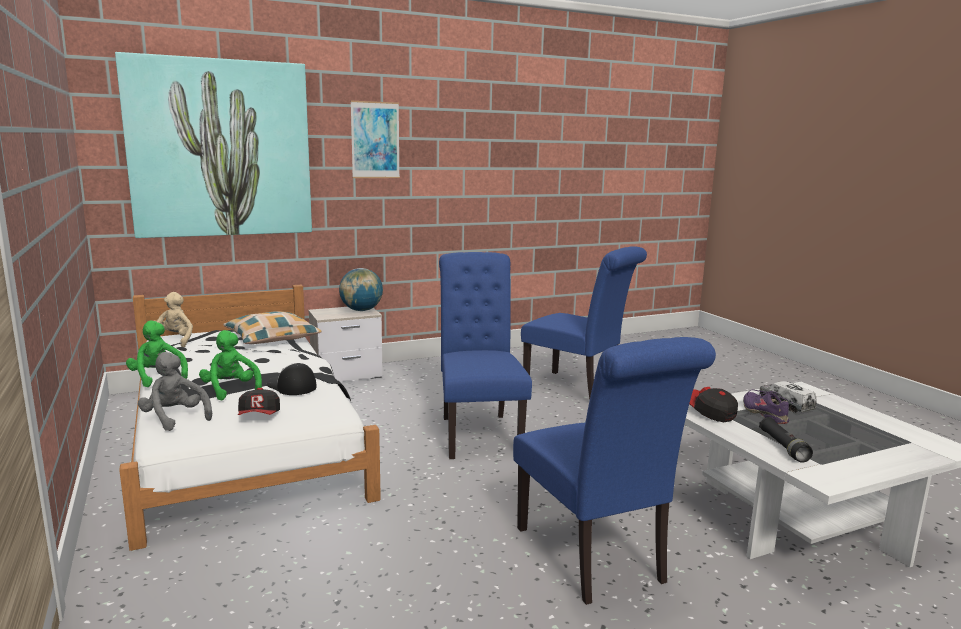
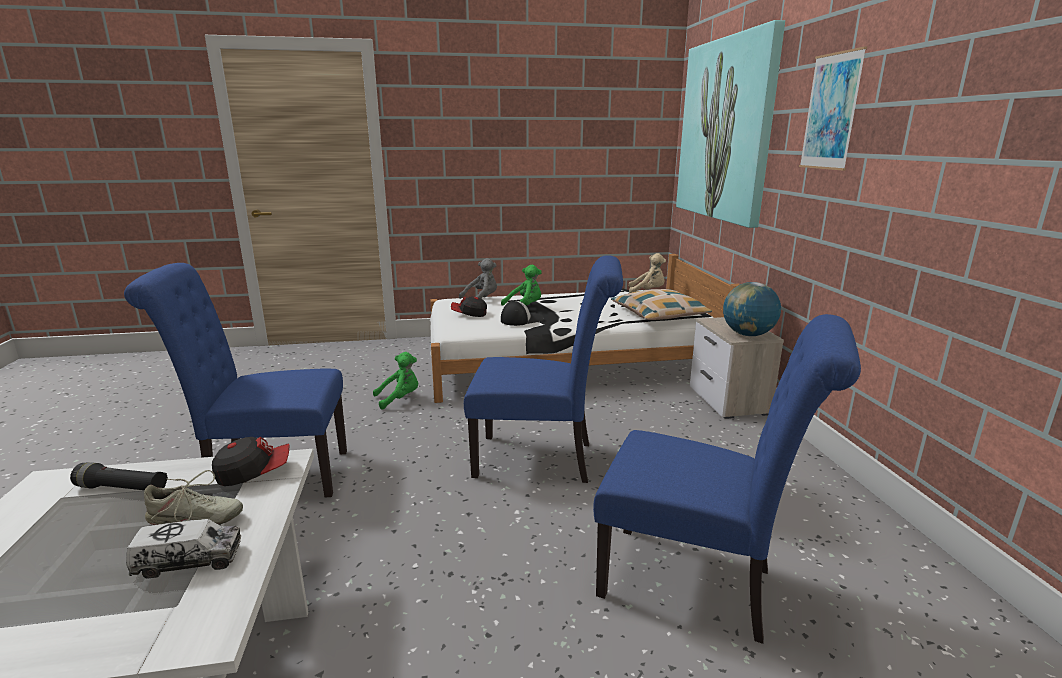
camera: 105 degrees right, 5 degrees up
(158, 378) = (560, 293): green plush toy -> green plush toy (399, 399)
(577, 389) = (697, 584): blue chair -> blue chair turned 120 degrees counterclockwise
(765, 414) = (195, 519): purple shoe -> beige shoe

